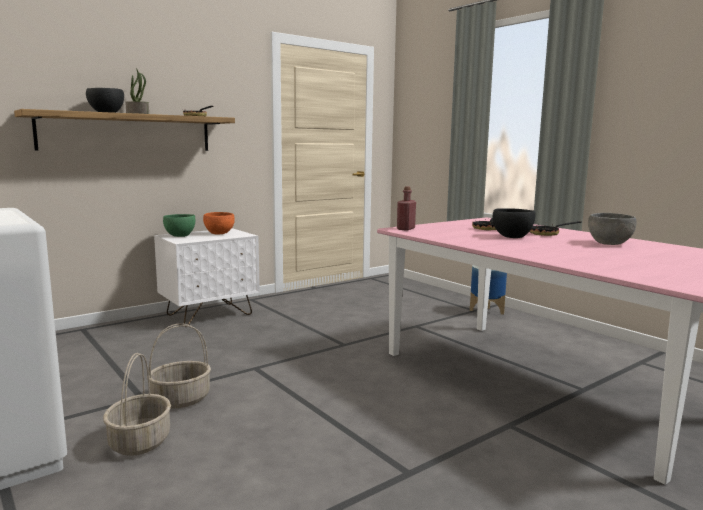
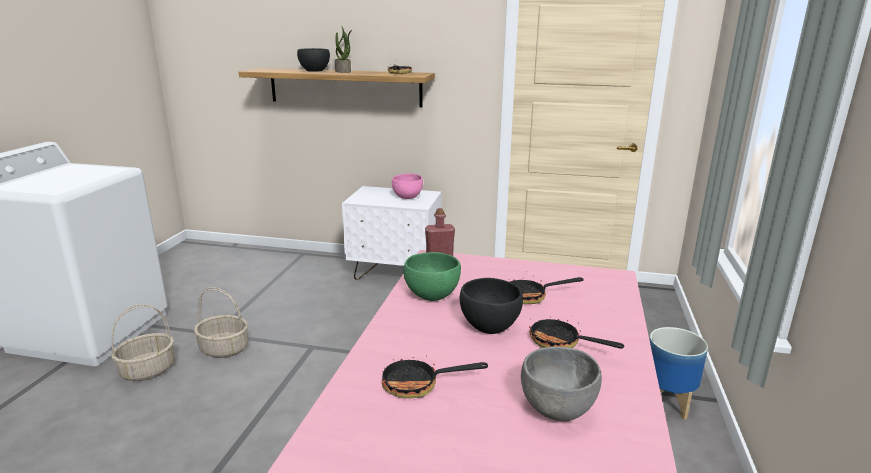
camera: 50 degrees right, 10 degrees up
(180, 236) = (373, 192): green bowl -> green bowl (432, 295)
(219, 233) = (407, 197): orange bowl -> pink bowl
(560, 251) = (419, 385): none -> frying pan

